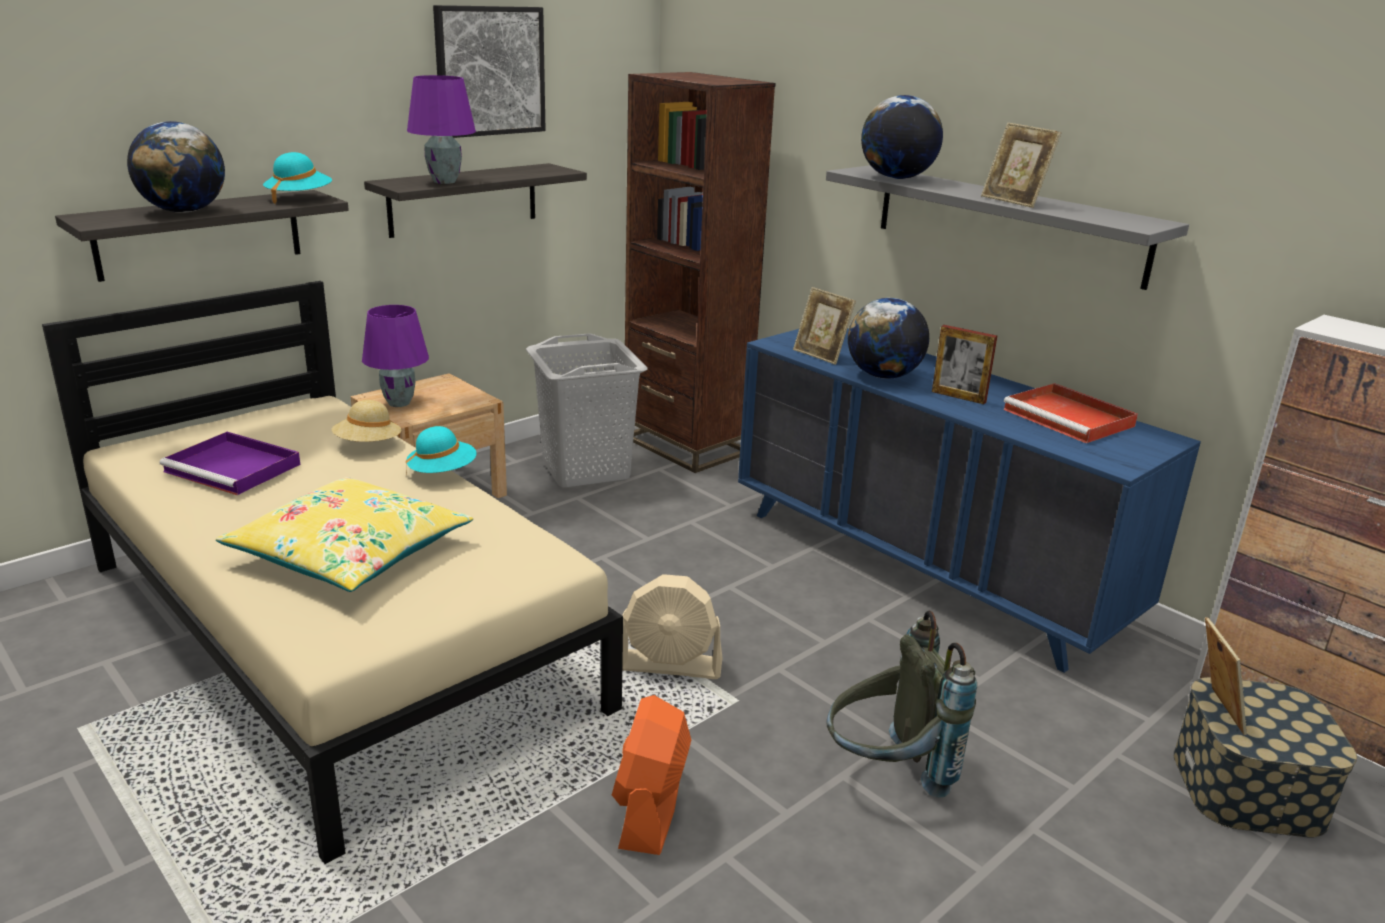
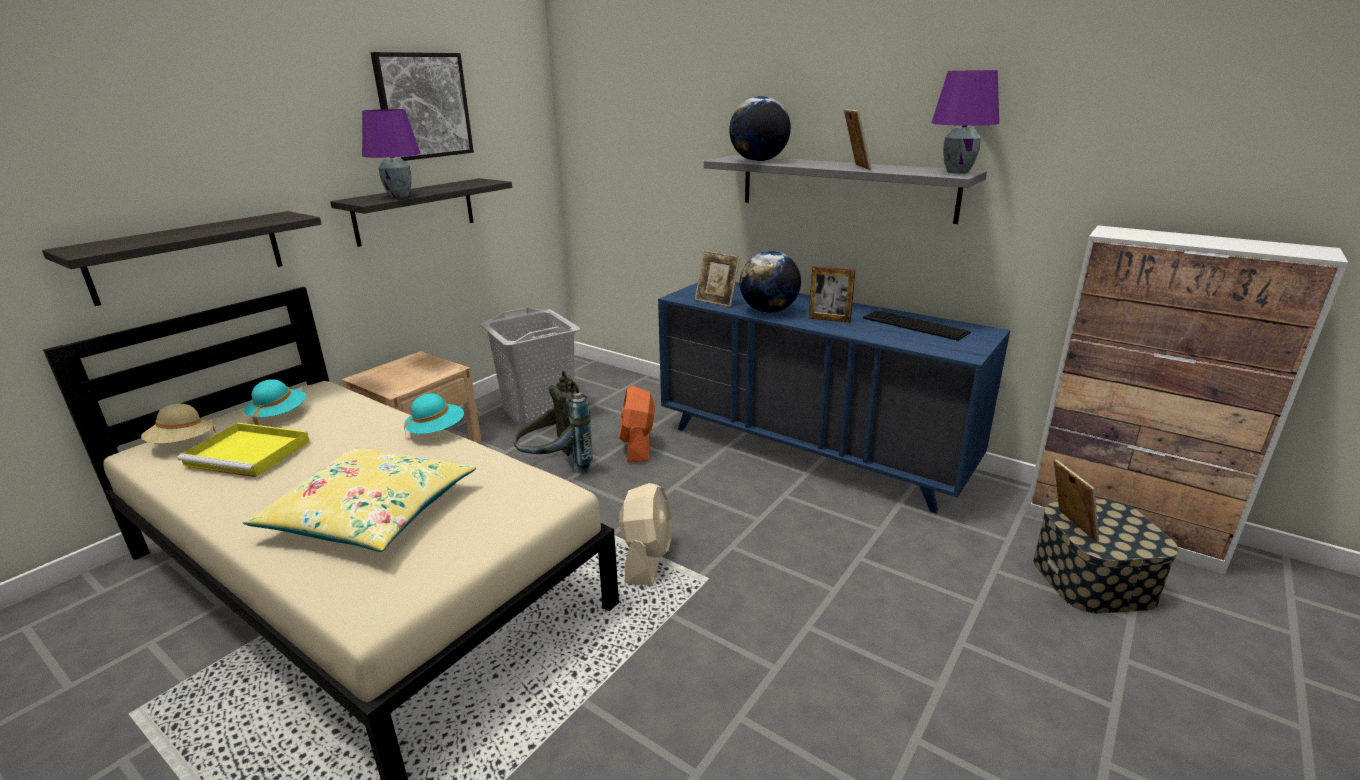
camera: 10 degrees left, 0 degrees up
(184, 211) = (170, 236): globe -> none
(235, 468) = (250, 453): purple tray -> yellow tray
(299, 199) = (276, 218): turquoise hat -> turquoise hat (278, 415)
(368, 445) = (366, 417): beige hat -> beige hat (182, 444)
(399, 403) = (385, 379): purple table lamp -> purple table lamp (957, 172)
(650, 808) = (666, 686): orange fan -> orange fan (637, 447)
(670, 665) = (647, 558): beige fan -> beige fan turned 75 degrees counterclockwise
(685, 445) = (609, 383): brown bookcase -> none
(886, 773) = (839, 618): grey backpack -> grey backpack (556, 467)
(1014, 201) = (854, 167): picture frame -> picture frame turned 135 degrees counterclockwise
(1070, 418) = (915, 325): red tray -> keyboard

